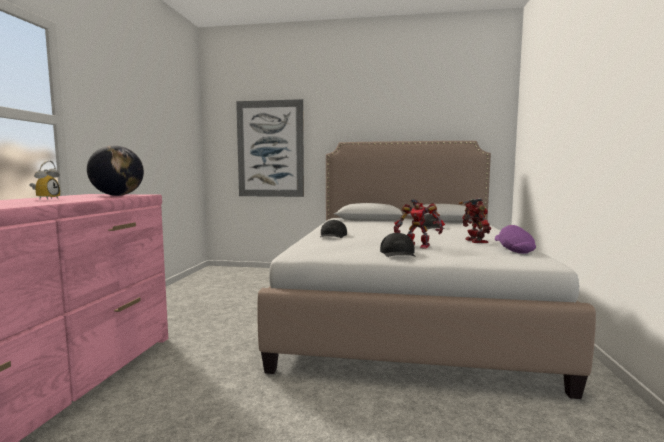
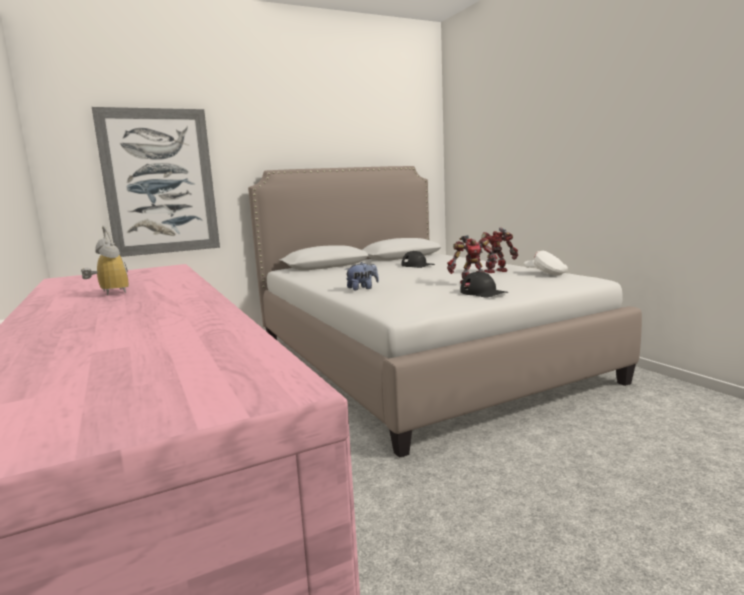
camera: 35 degrees left, 5 degrees up
(117, 195) = (144, 273): globe -> none
(332, 235) = (362, 288): black cap -> plush toy
(474, 241) = (496, 271): toy robot -> toy robot turned 60 degrees counterclockwise
(514, 250) = (546, 273): purple cap -> white cap

